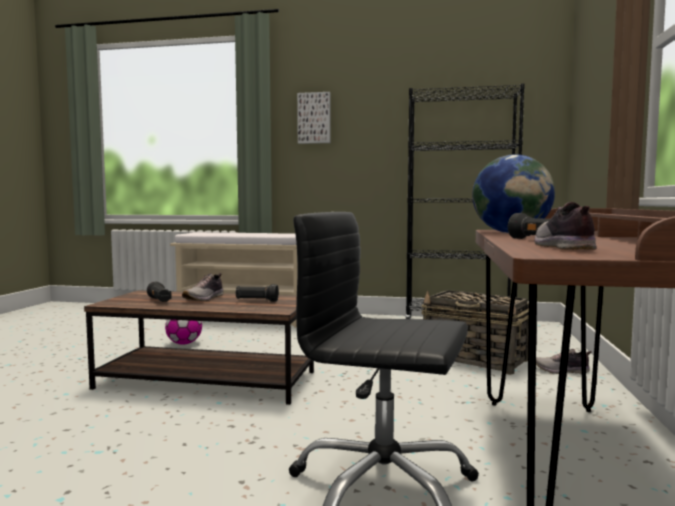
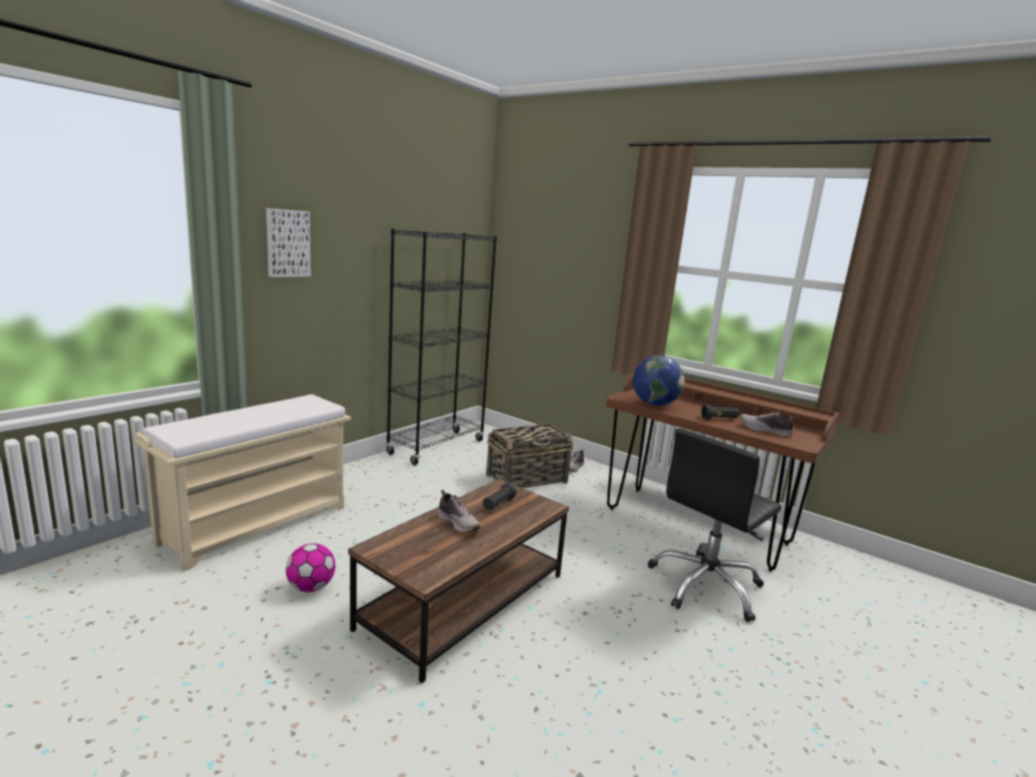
camera: 65 degrees left, 10 degrees up
(160, 301) = (446, 547): black flashlight -> none

